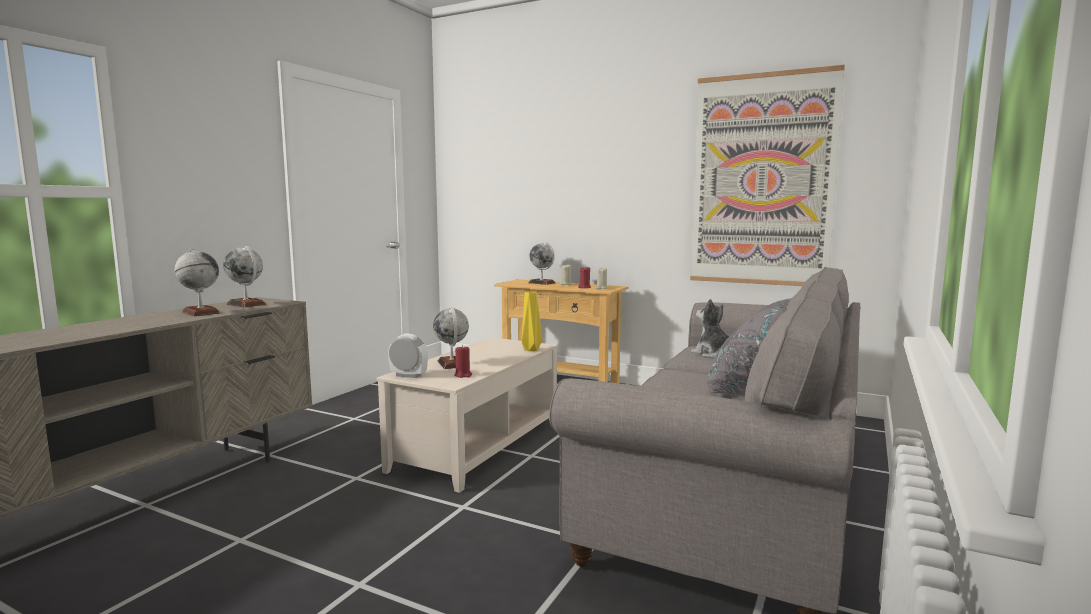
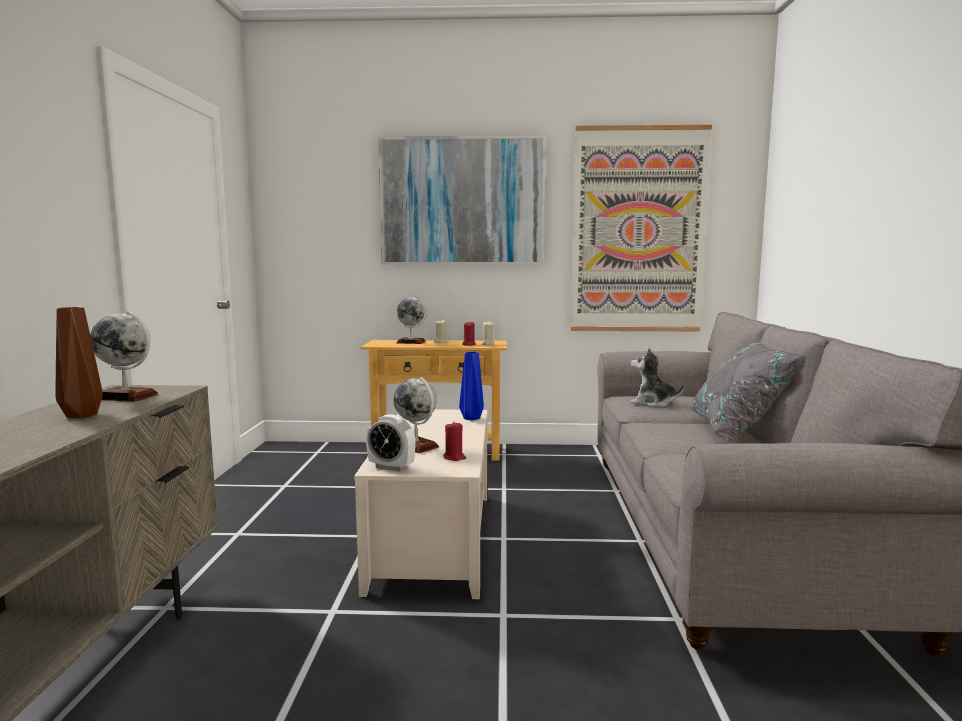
camera: 25 degrees left, 0 degrees up
(200, 312) = (83, 415): globe -> brown vase
(408, 375) = (391, 467): alarm clock -> alarm clock turned 150 degrees counterclockwise
(530, 350) = (471, 418): yellow vase -> blue vase
(594, 157) = (462, 202): none -> picture

